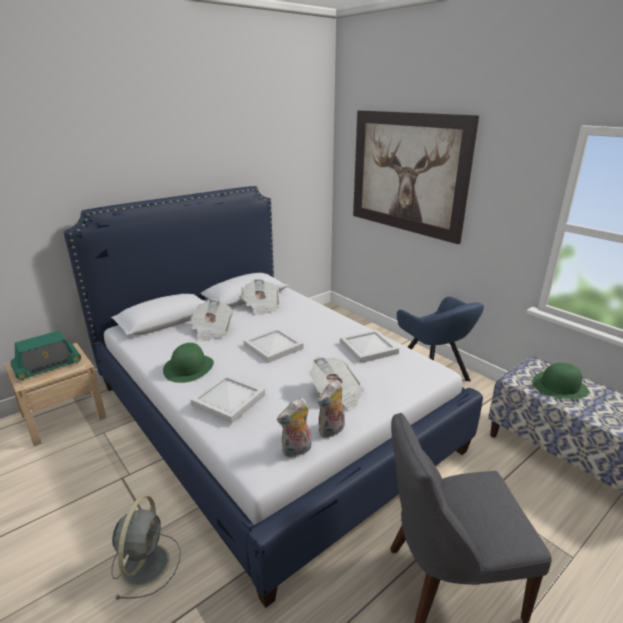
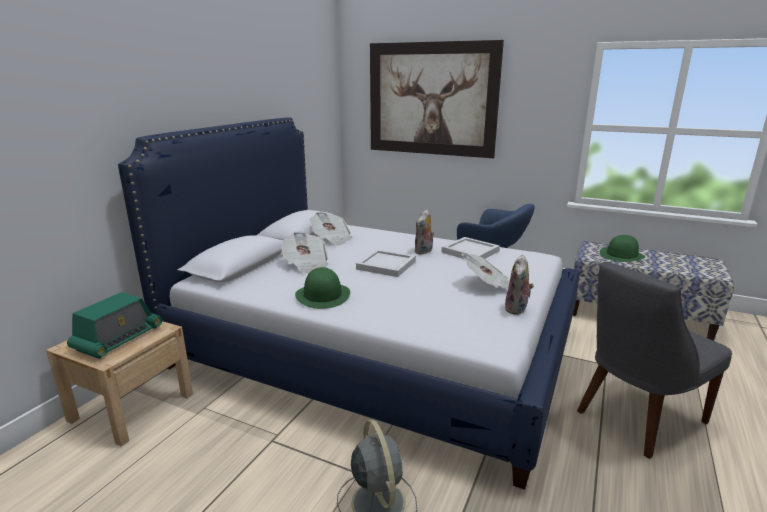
camera: 25 degrees left, 5 degrees down
(228, 399) = (400, 308): white tray -> none
(296, 451) = (507, 328): plush toy -> plush toy (424, 251)

